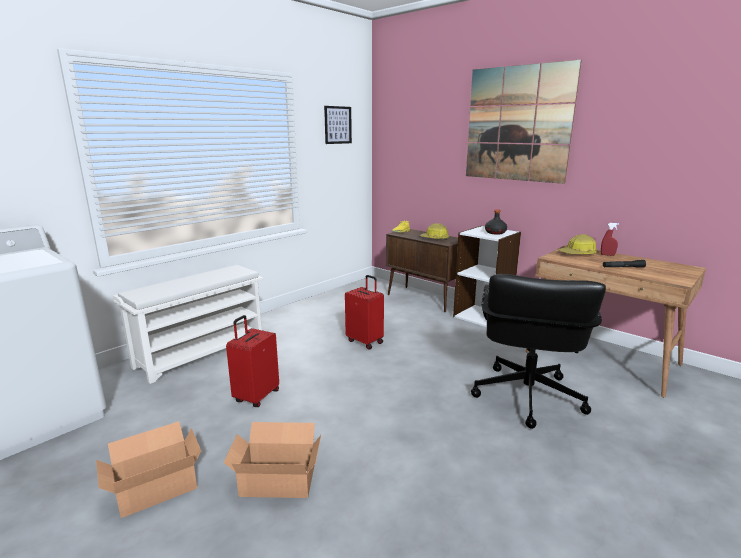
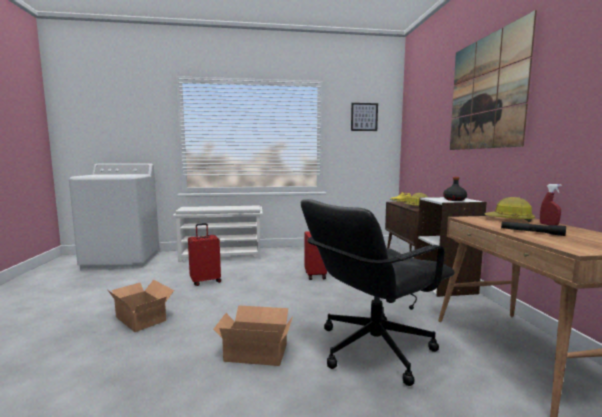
camera: 40 degrees right, 10 degrees down
(154, 486) = (102, 299): cardboard box -> cardboard box (255, 351)

